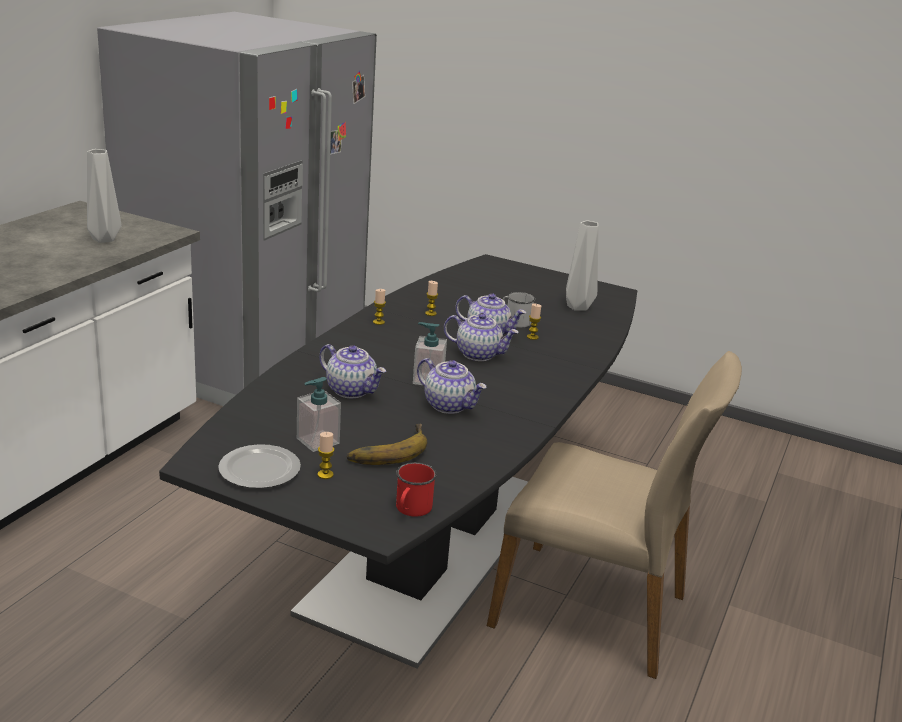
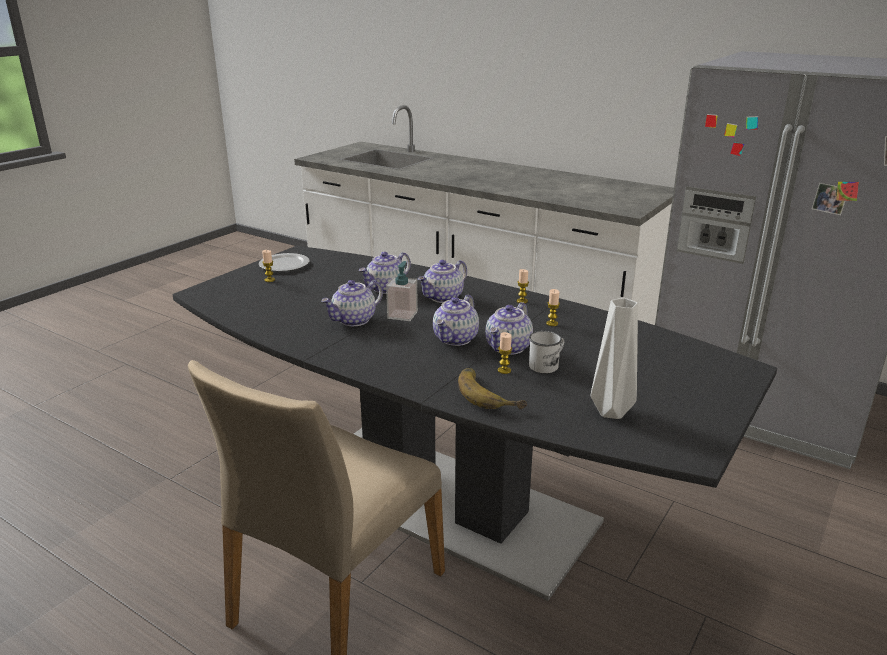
camera: 100 degrees right, 0 degrees up
(103, 239) = (597, 197): grey vase -> none
(317, 441) = (313, 278): soap dispenser -> none
(376, 358) = (443, 298): none -> teapot
(386, 449) = (293, 296): banana -> banana (491, 393)
(411, 509) = (214, 301): red mug -> none

